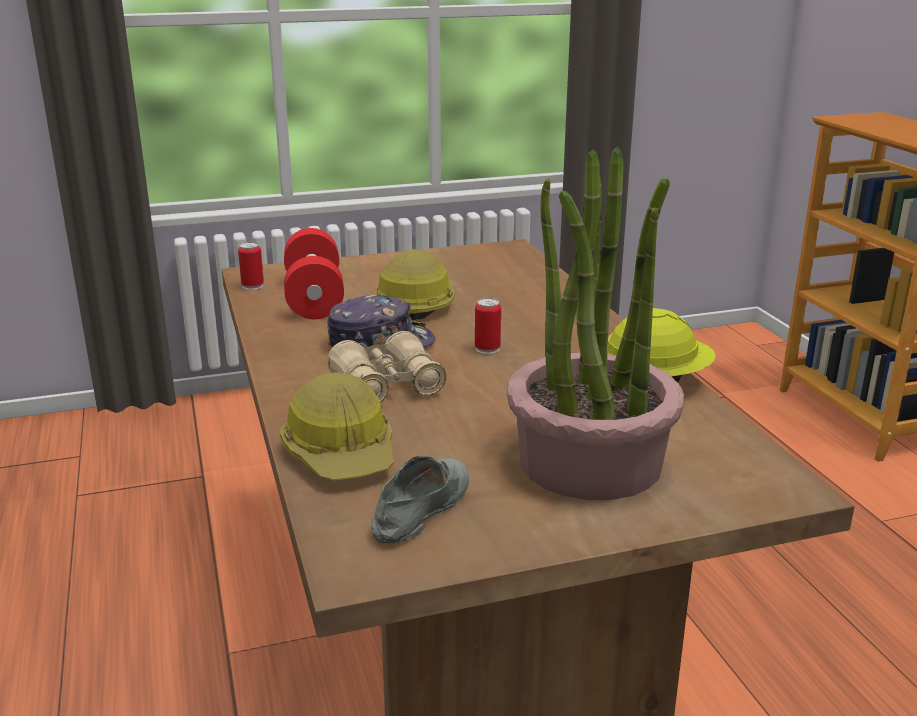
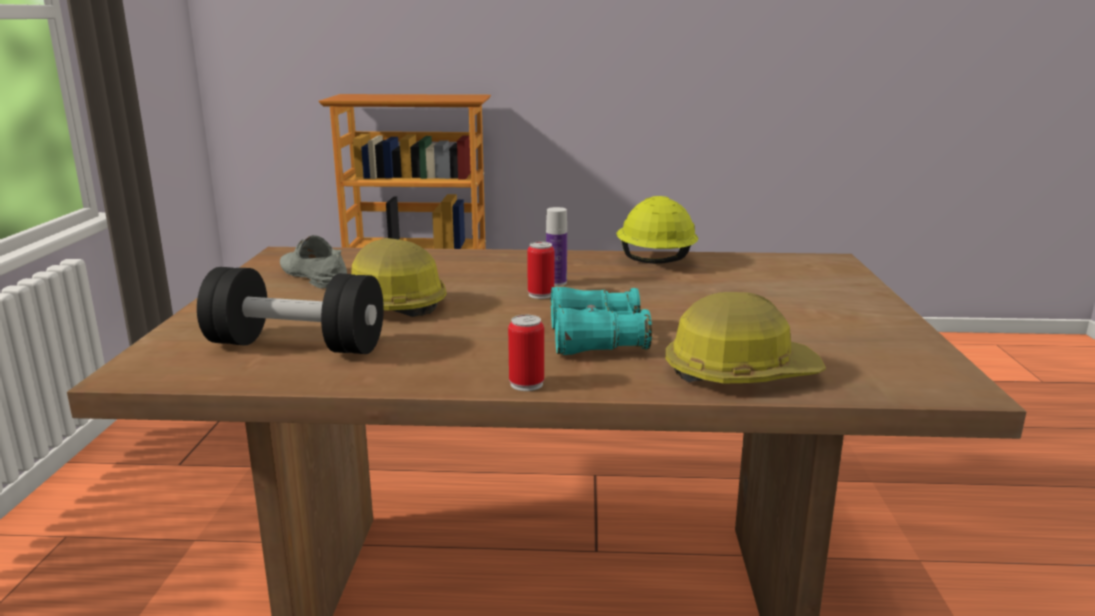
camera: 70 degrees left, 5 degrees down
(252, 286) = (191, 375): can -> can (526, 384)
(314, 298) = (296, 346): red dumbbell -> black dumbbell
(380, 343) = (481, 330): cap -> none
(387, 386) = (596, 339): beige binoculars -> turquoise binoculars
(420, 506) = (849, 355): grey shoe -> grey shoe (312, 276)
(528, 349) = (556, 282): none -> bottle
(589, 462) = (782, 296): potted plant -> none

